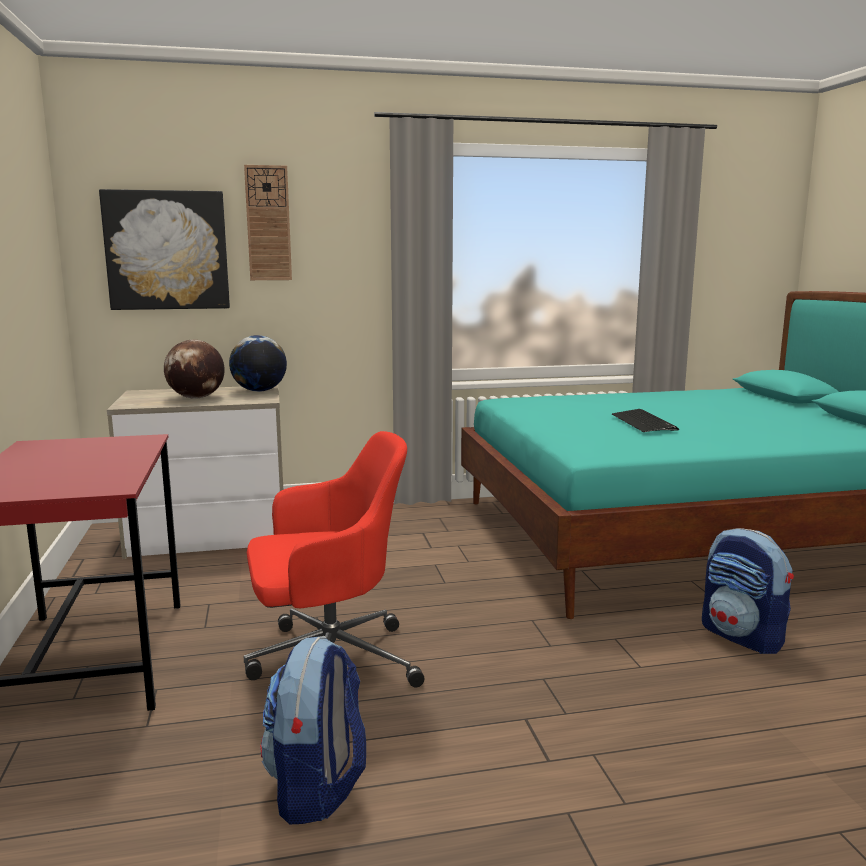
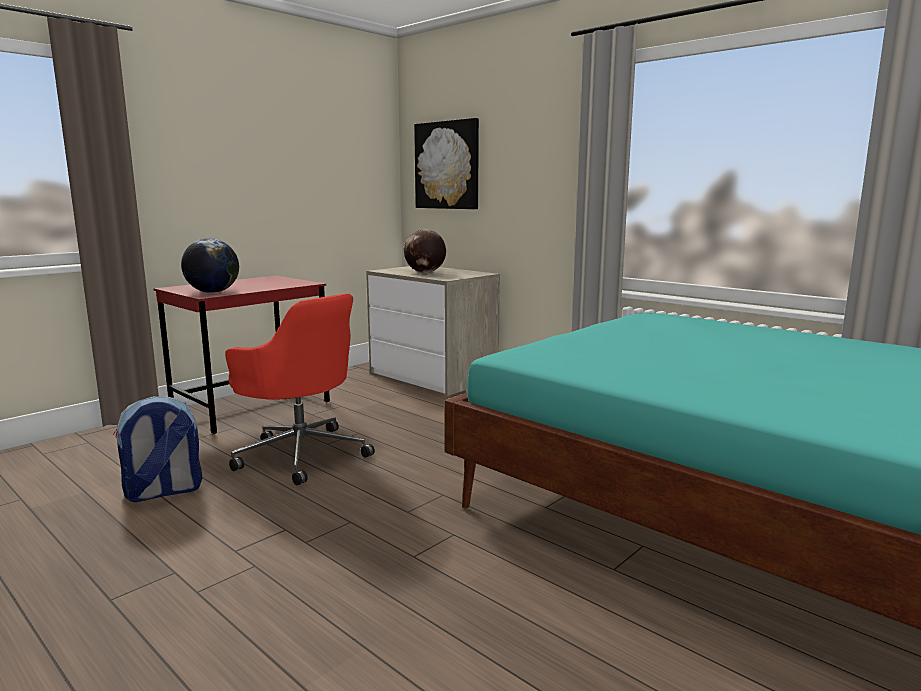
camera: 55 degrees right, 0 degrees up
(259, 391) = (471, 274): globe -> globe (212, 292)
(268, 223) = (505, 141): wall clock -> none
(644, 422) = (670, 351): keyboard -> none
(743, 636) = (544, 598): backpack -> none

